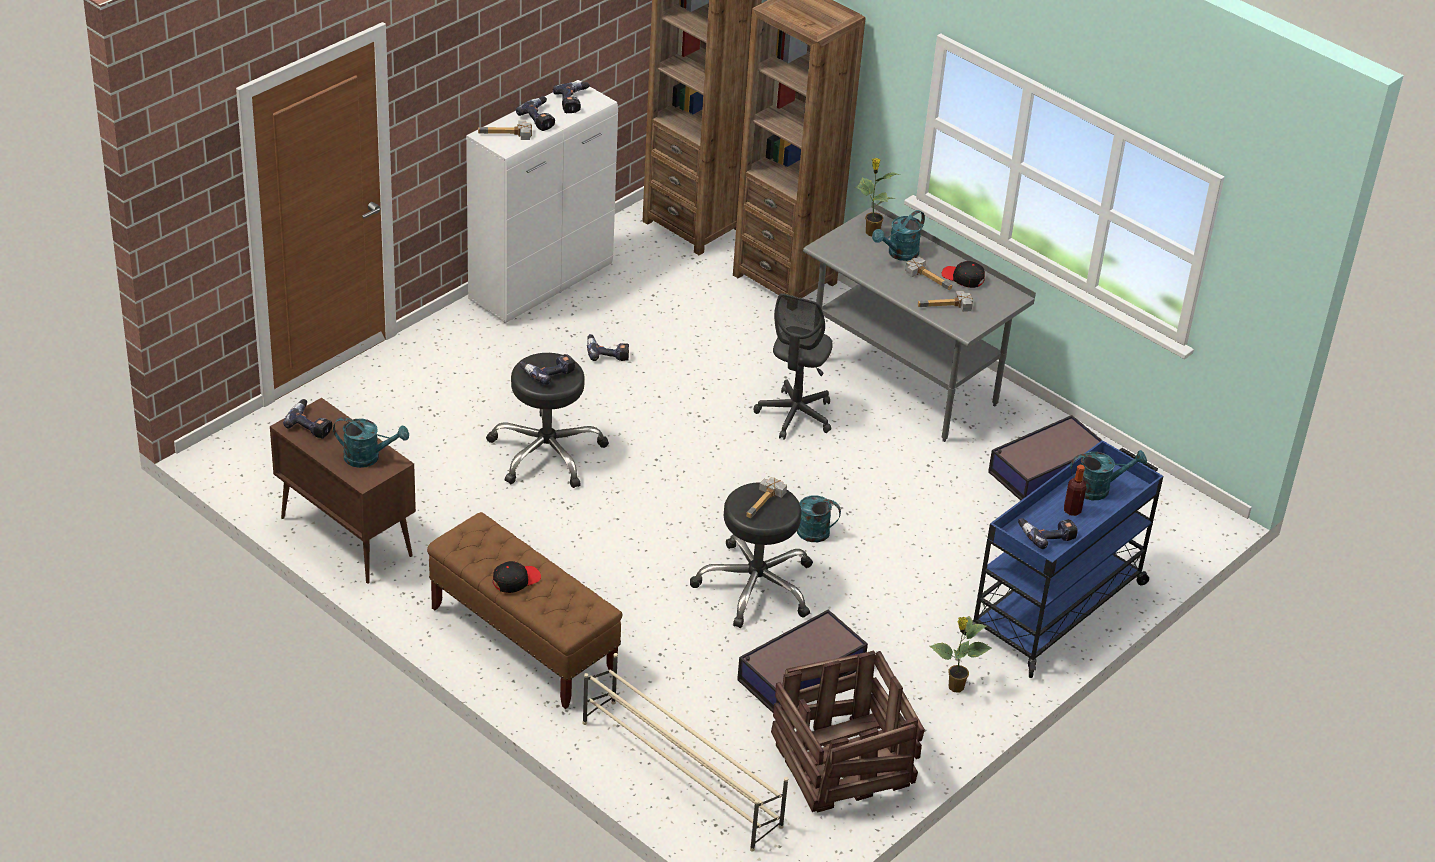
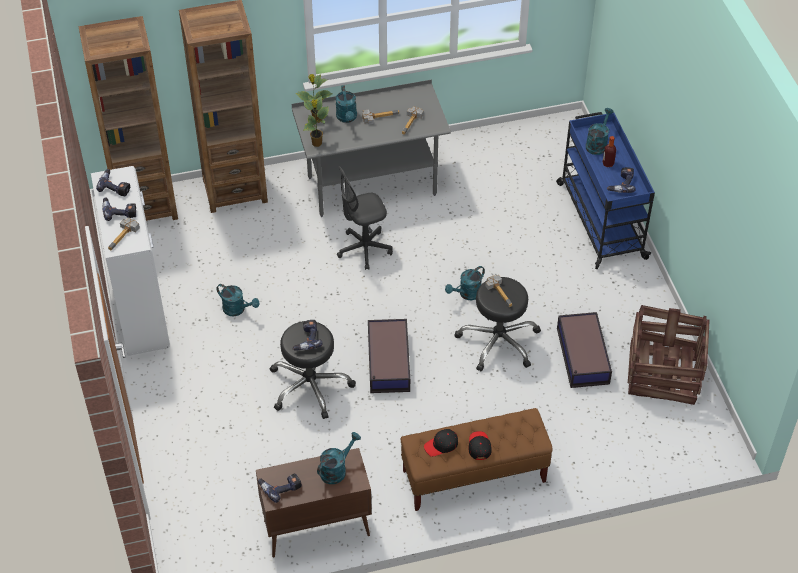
camera: 55 degrees left, 10 degrees up
(607, 353) = (237, 309): power drill -> turquoise watering can
(680, 773) = (629, 450): beige shoe rack -> none
(795, 415) = (364, 249): grey office chair -> grey office chair turned 105 degrees clockwise
(955, 687) = (634, 294): potted plant -> potted plant (317, 144)
(963, 278) = (391, 102): black cap -> black cap (441, 445)
(1044, 469) = (488, 166): storage box -> storage box (388, 362)

